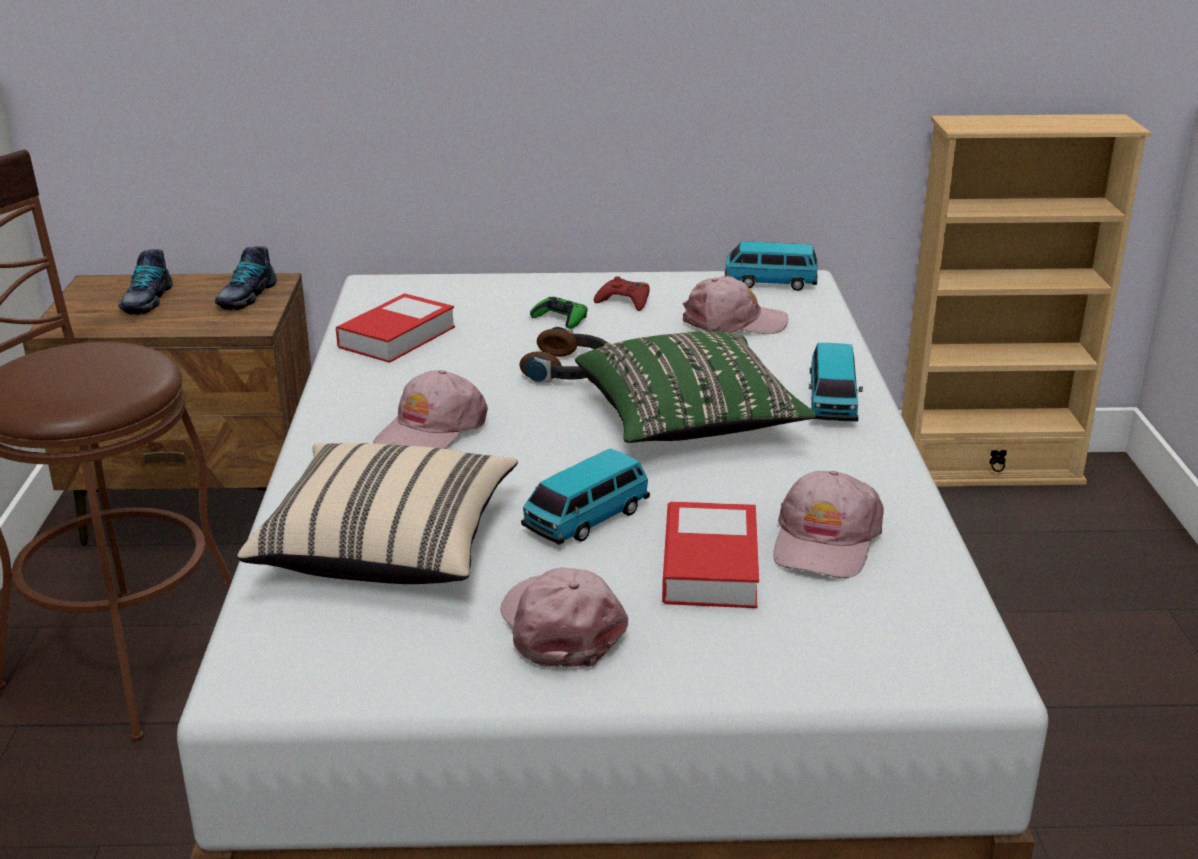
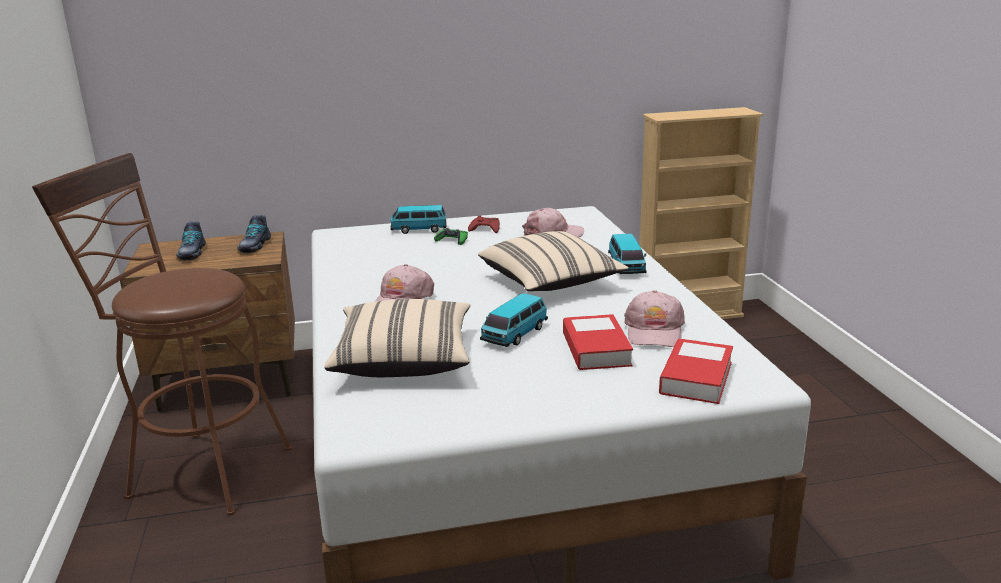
camera: 10 degrees left, 5 degrees down
(397, 337) = (359, 257): book -> book (696, 378)
(560, 627) = (525, 387): pink cap -> none
(570, 369) = (470, 264): headphones -> none
(688, 423) = (550, 283): green pillow -> beige pillow
(770, 282) = (564, 213): toy car -> toy car (418, 229)

